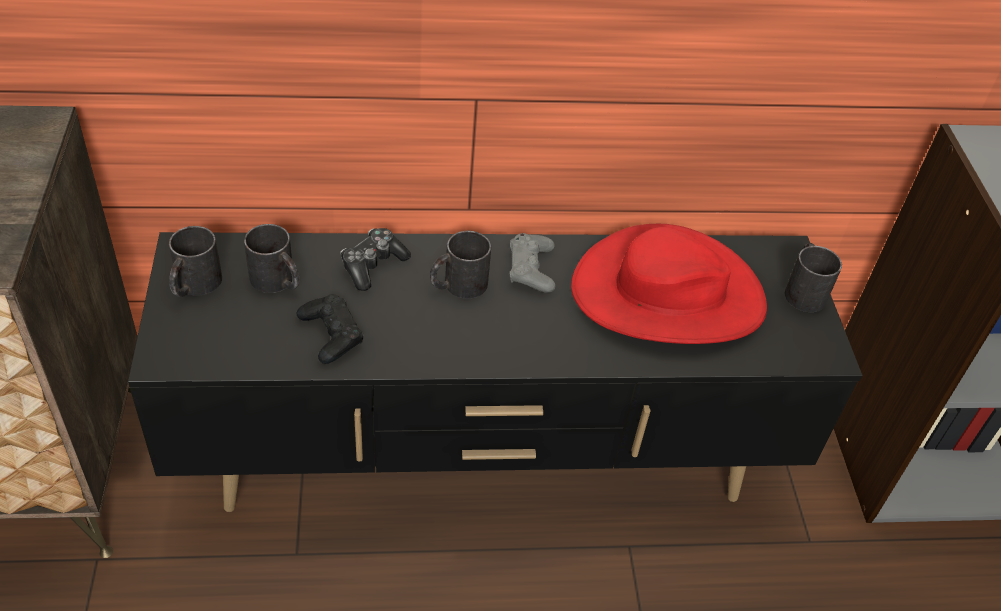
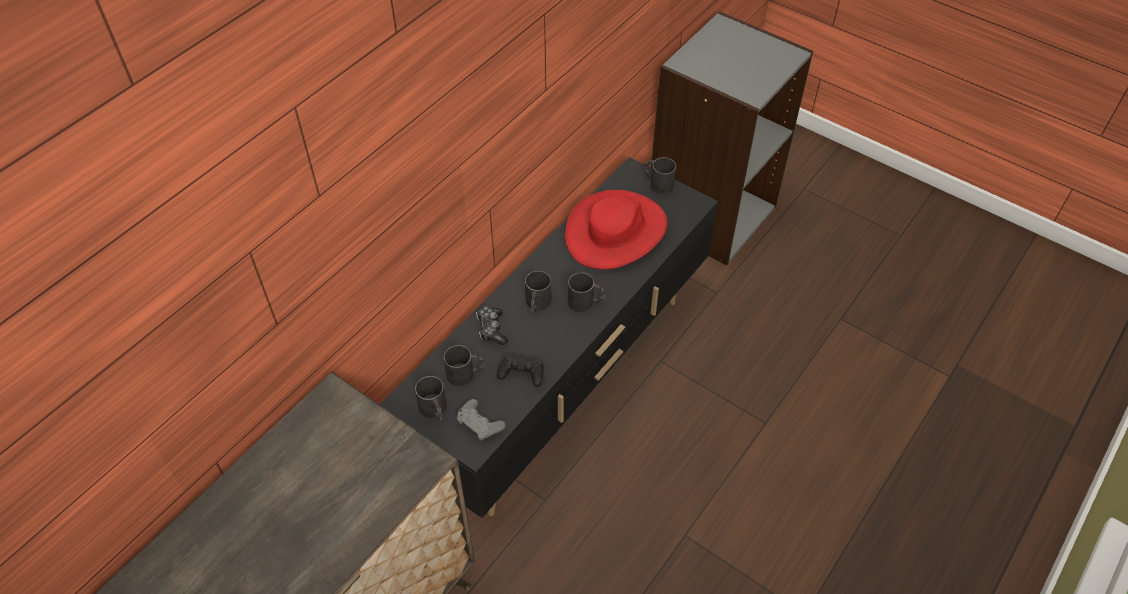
camera: 45 degrees left, 5 degrees up
(515, 332) = (586, 302): none -> black mug
(531, 269) = (553, 270): grey game controller -> grey game controller (480, 423)

